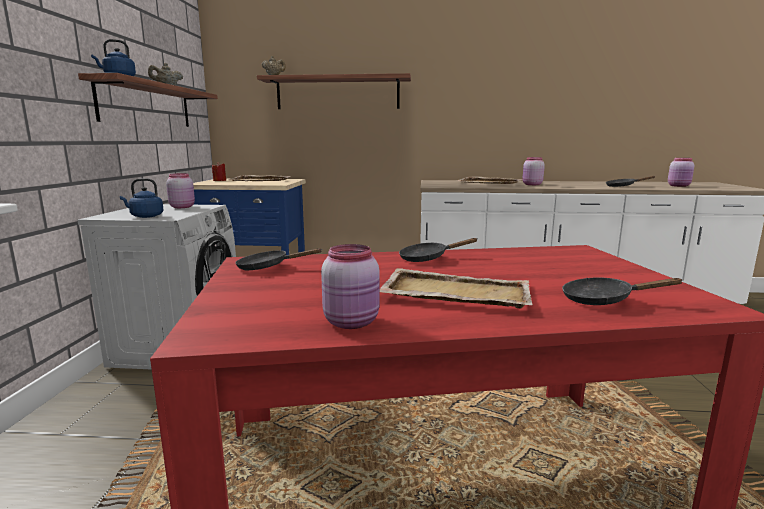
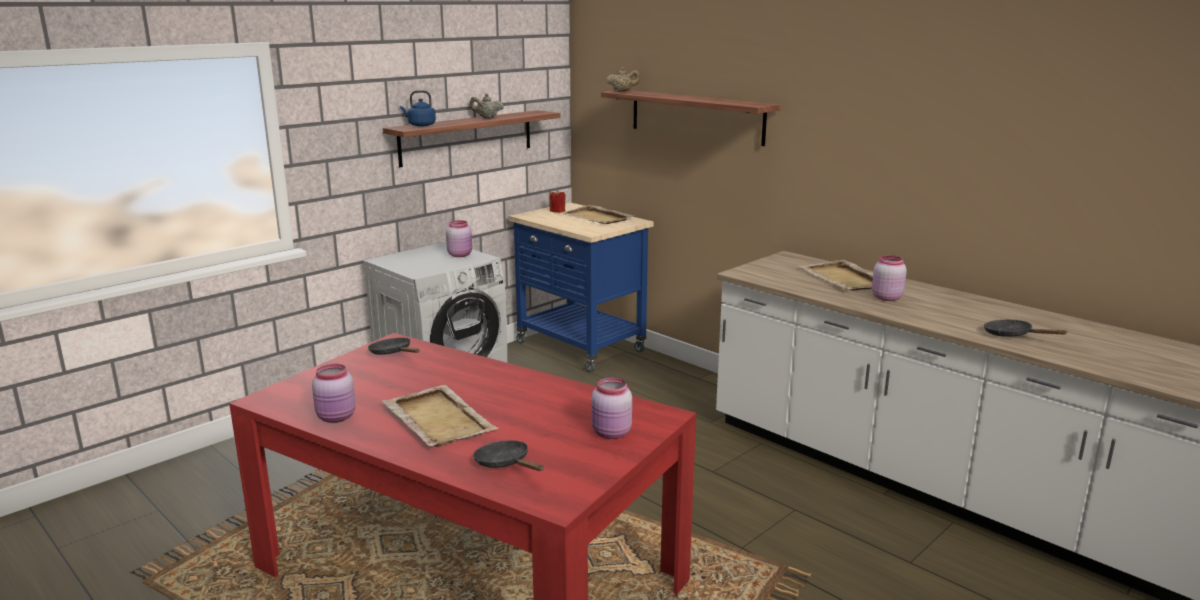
camera: 40 degrees right, 5 degrees up
(145, 216) = (407, 266): blue kettle -> none
(427, 258) = (510, 380): black frying pan -> none
(679, 186) = (1124, 358): pink jar -> pink jar (611, 433)

